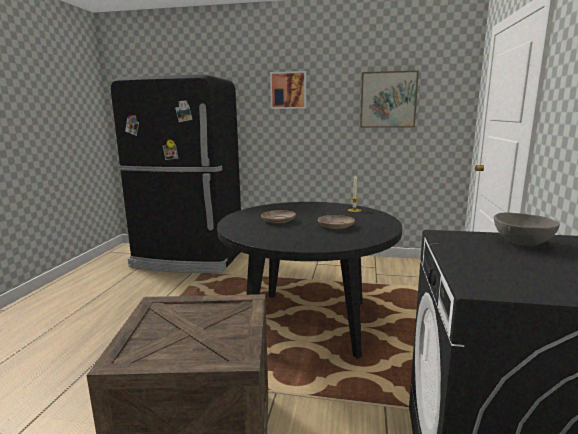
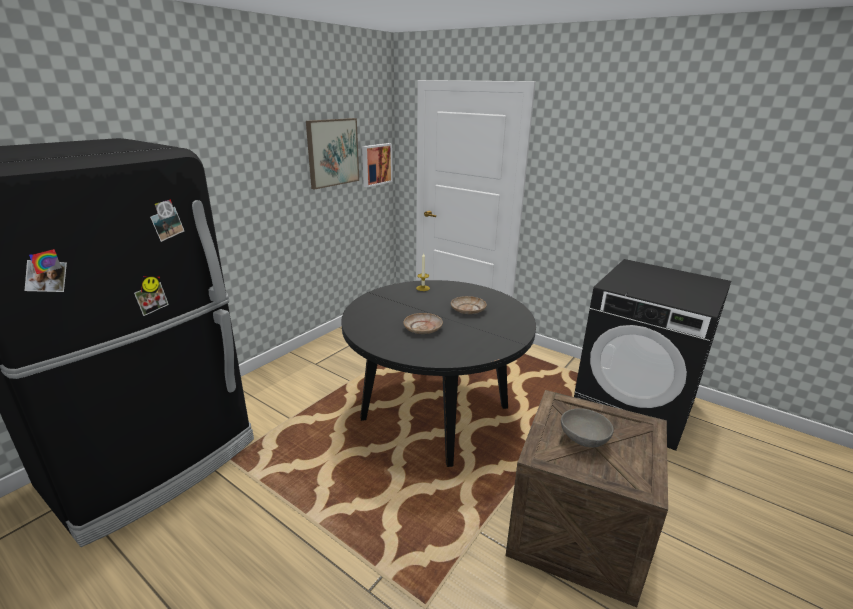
camera: 65 degrees left, 10 degrees up
(288, 90) = (223, 149): picture -> picture (376, 164)
(522, 243) = (634, 275): grey bowl -> grey bowl (584, 440)

